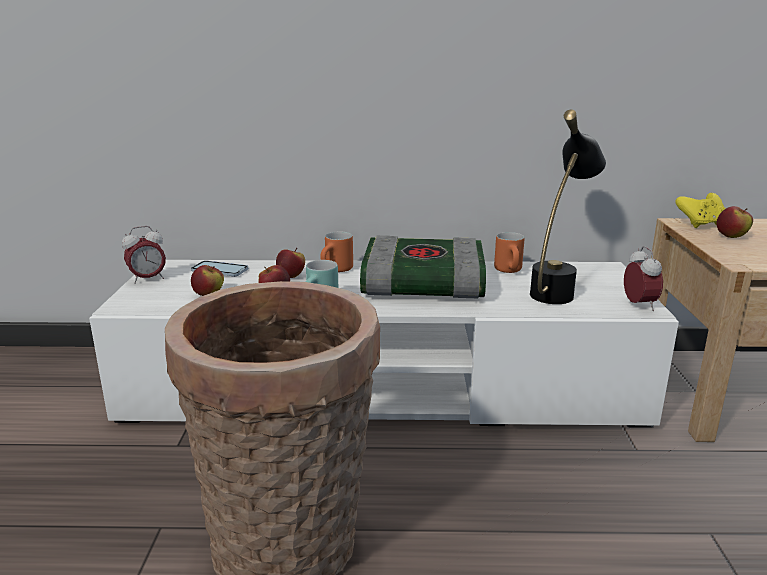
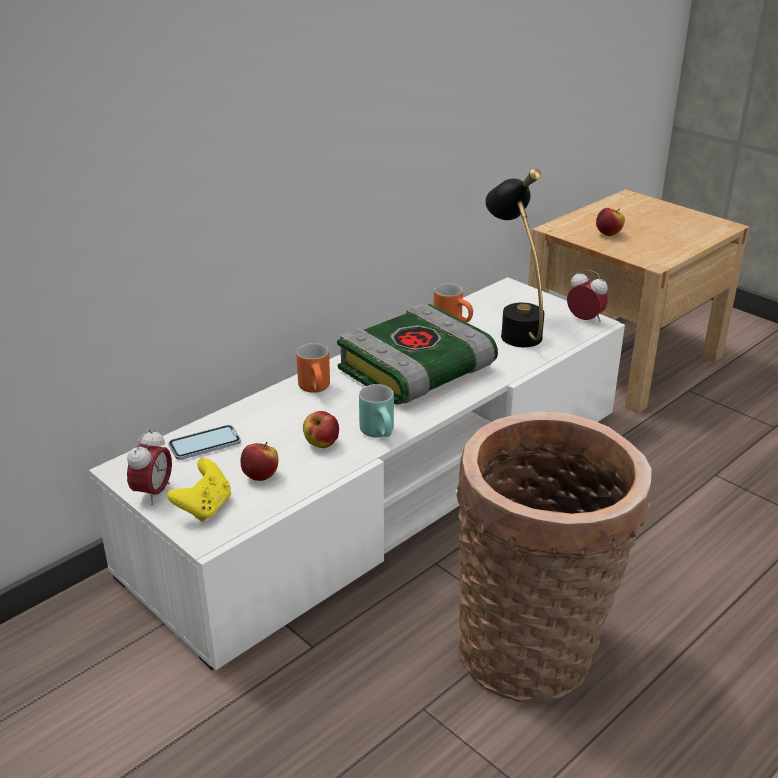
camera: 45 degrees left, 10 degrees up
(291, 276) = (290, 416): apple -> none
(700, 224) = (571, 226): yellow game controller -> yellow game controller (204, 507)

